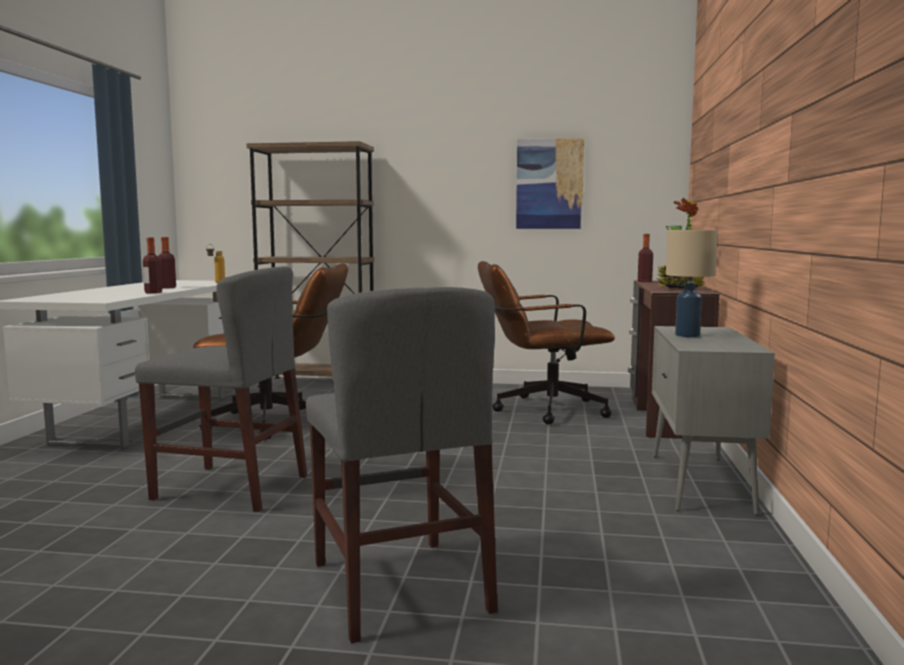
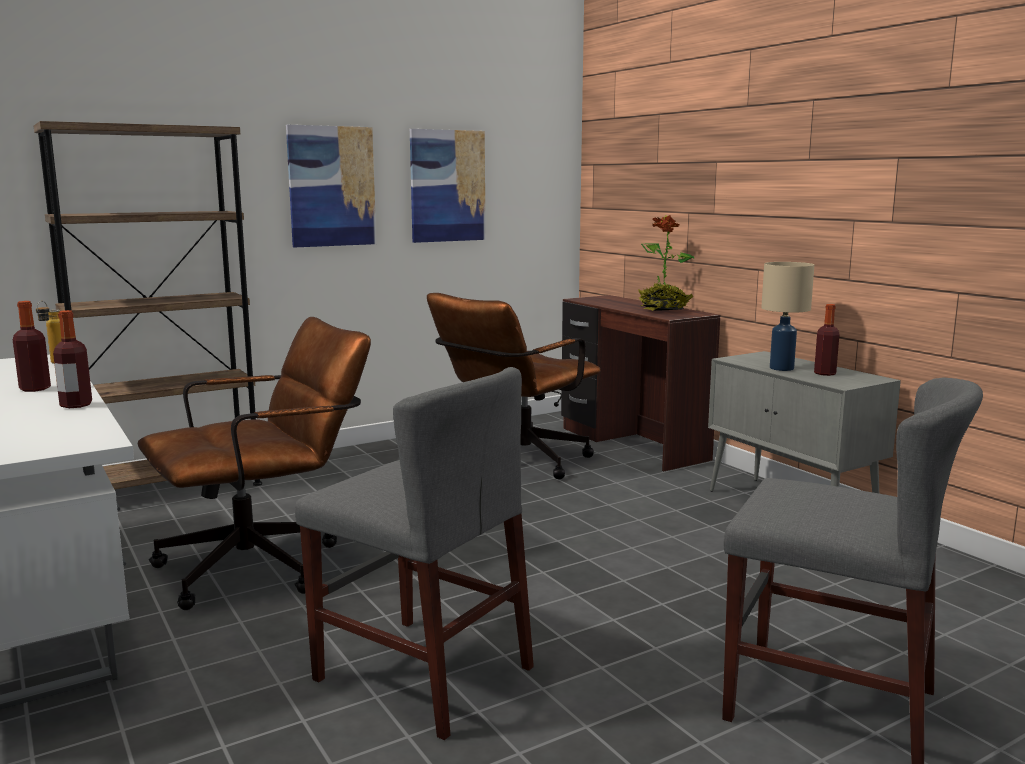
camera: 40 degrees left, 5 degrees up
(230, 487) = (423, 673): grey chair -> grey chair turned 60 degrees clockwise
(452, 185) = (331, 186): none -> picture
(644, 281) = (583, 300): bottle -> bottle (824, 373)

